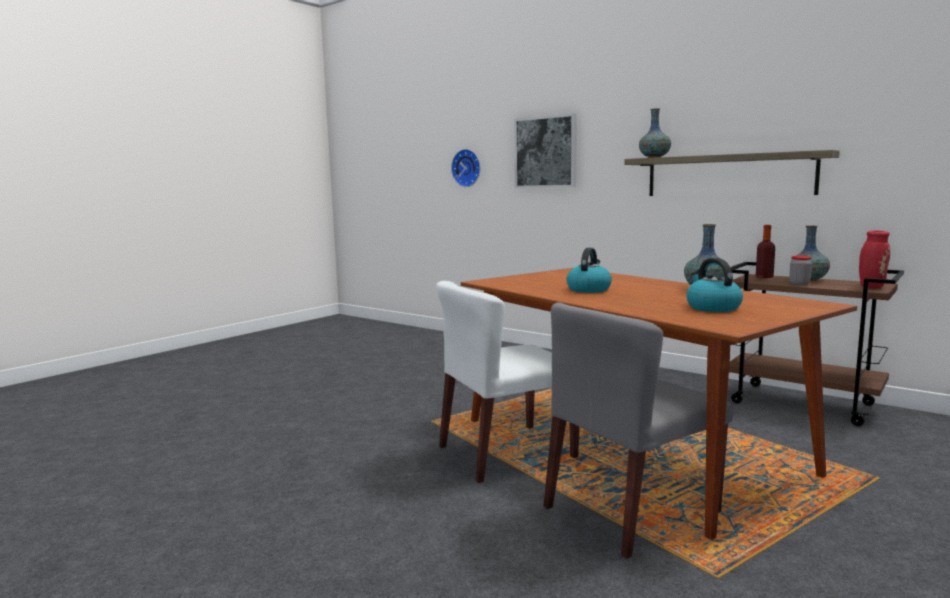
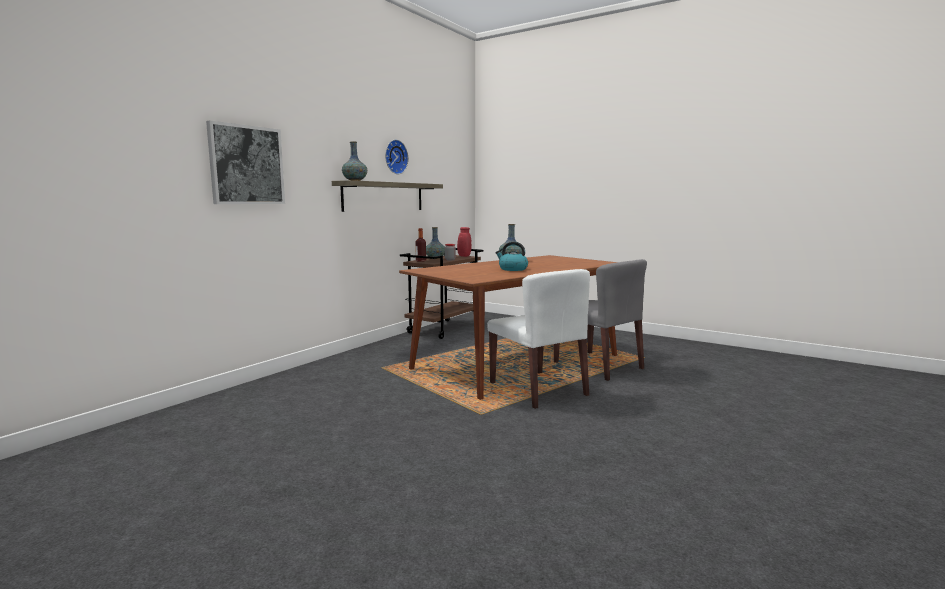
camera: 95 degrees left, 0 degrees up
(467, 168) = (126, 174): wall clock -> wall clock (394, 157)
(712, 307) = (565, 262): kettle -> none

